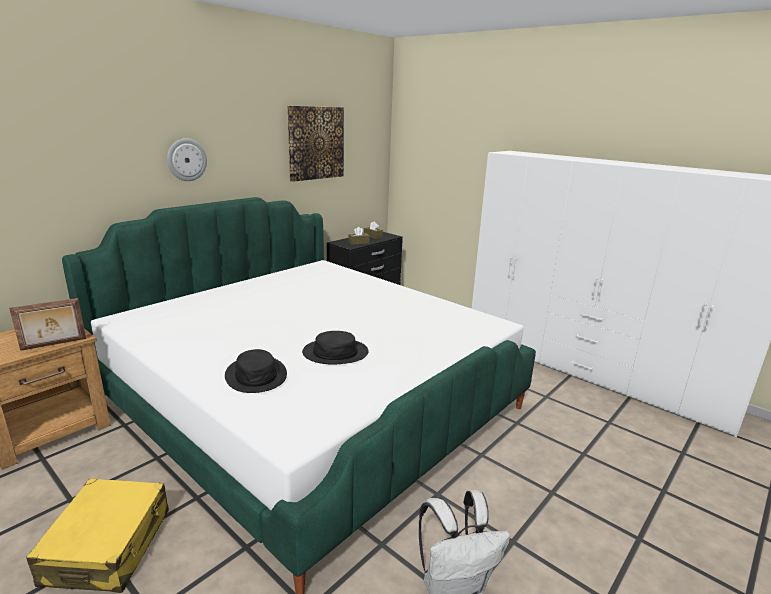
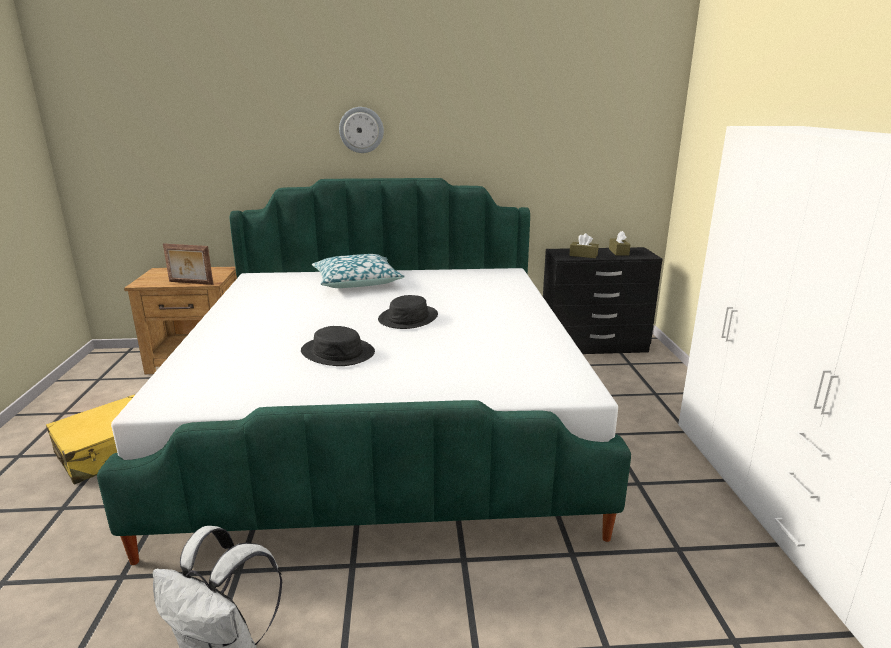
camera: 45 degrees right, 0 degrees up
(228, 299) = (357, 282): none -> pillow
(256, 375) = (244, 347): black hat -> black hat (408, 318)
(315, 143) = (539, 117): picture -> none

